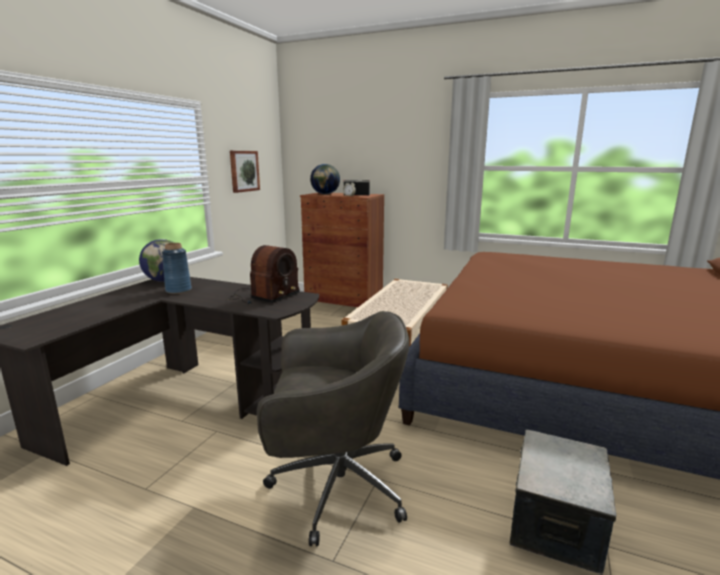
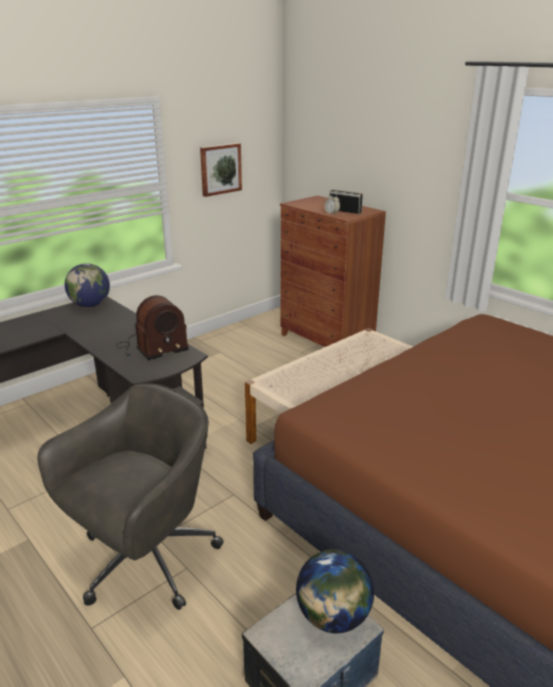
camera: 25 degrees right, 10 degrees up
(179, 290) = (89, 322): blue vase -> none
(325, 194) = (312, 203): globe -> globe (333, 617)
(335, 486) = (145, 561): grey office chair -> grey office chair turned 75 degrees counterclockwise

